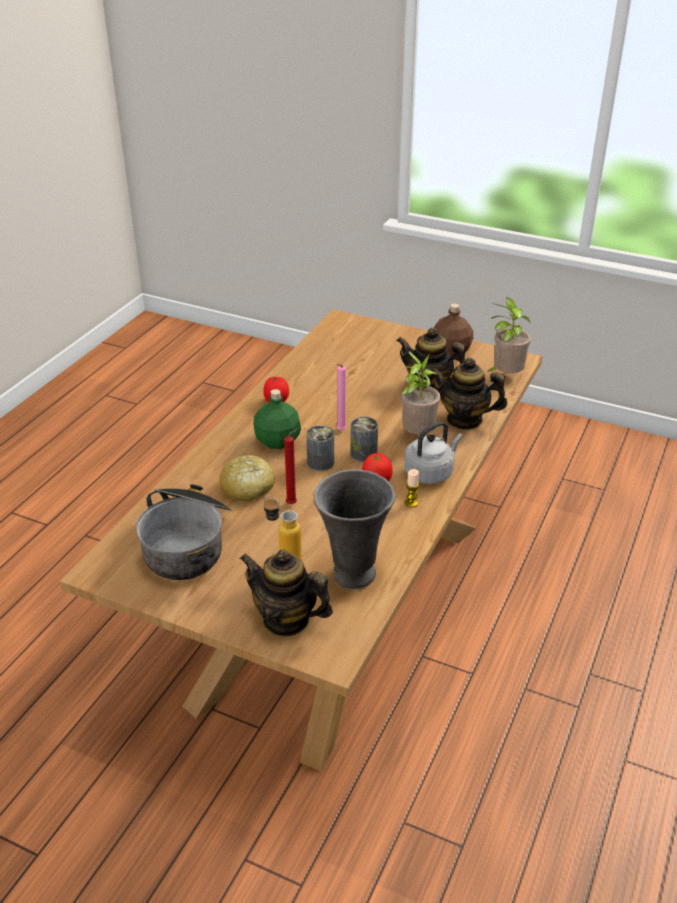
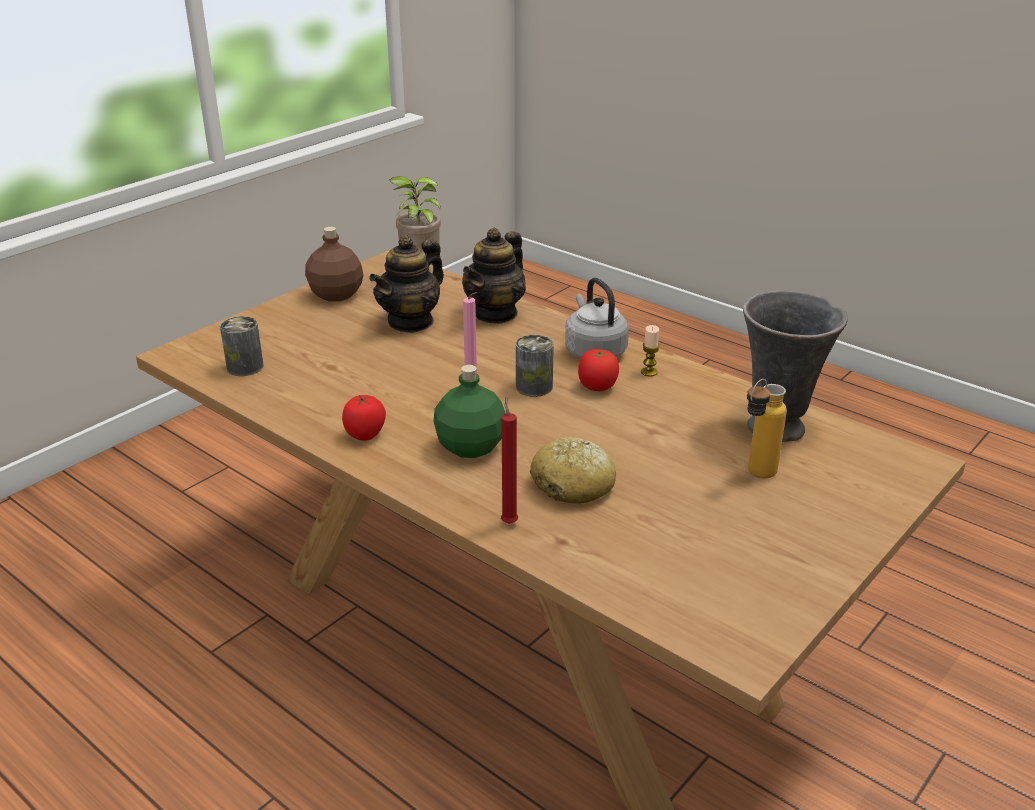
camera: 75 degrees left, 5 degrees down
(188, 544) = (692, 552): cooking pot -> none
(286, 620) = (856, 486): teapot -> none
(293, 503) = (624, 452): red candle -> red candle (509, 521)
(320, 463) = (540, 420): can -> can (245, 367)
(417, 435) = (512, 346): potted plant -> none

